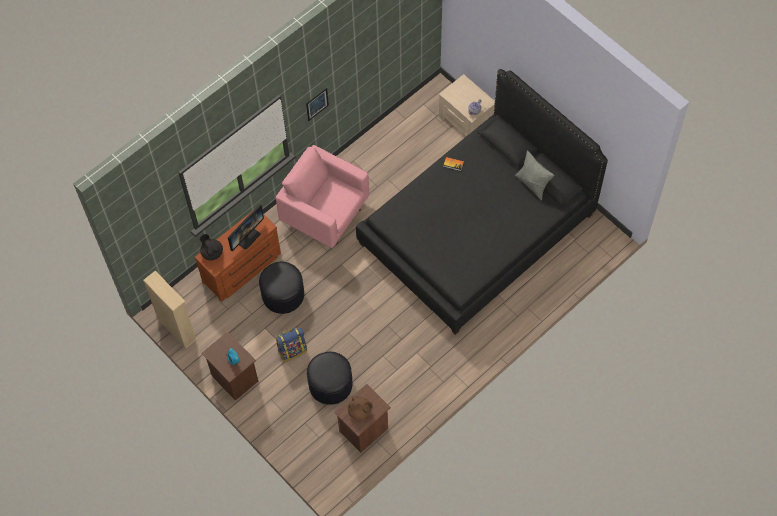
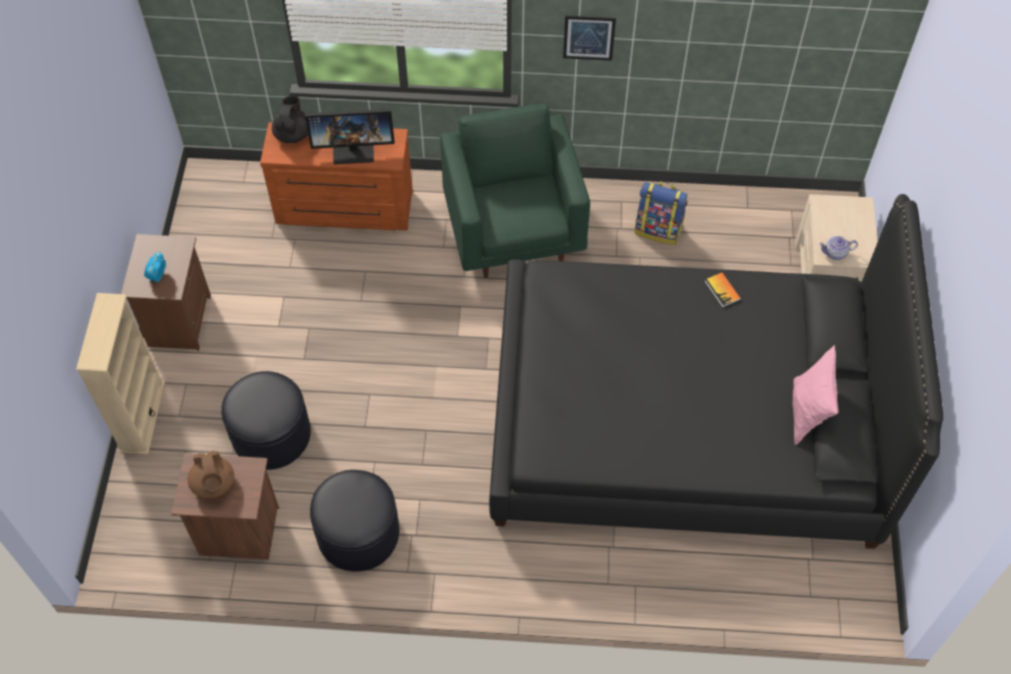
camera: 45 degrees right, 5 degrees down
(177, 329) = (193, 209): beige bookcase -> beige bookcase (142, 417)
(283, 294) = (351, 278): black ottoman -> black ottoman (358, 534)
(292, 350) = (281, 351): backpack -> backpack (658, 230)
(325, 214) = (513, 232): pink armchair -> green armchair
(533, 184) = (807, 413): grey pillow -> pink pillow

